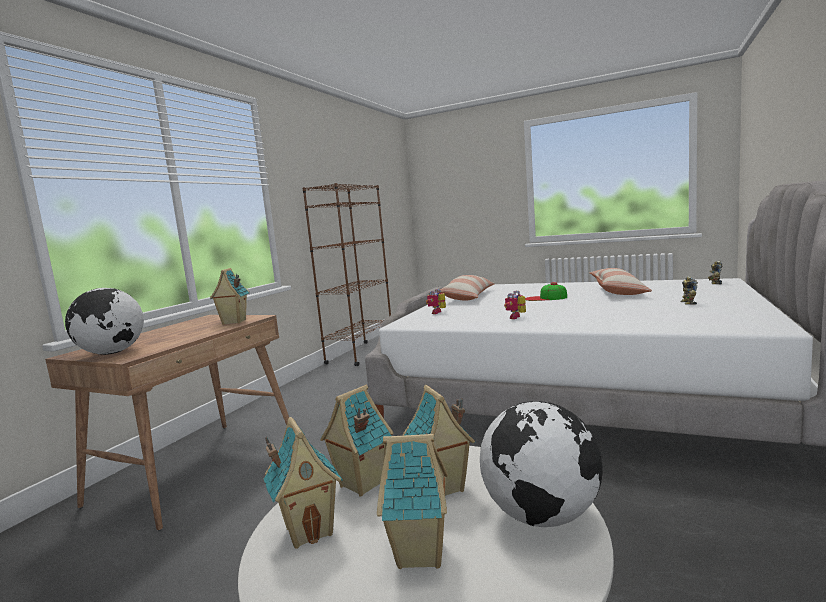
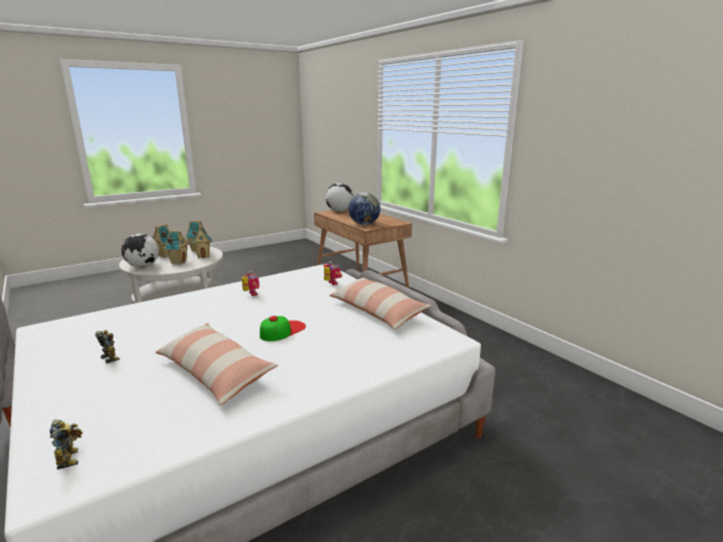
camera: 120 degrees right, 10 degrees up
(233, 322) = (364, 224): toy house -> globe
(361, 354) = (560, 372): brown bookcase -> none

